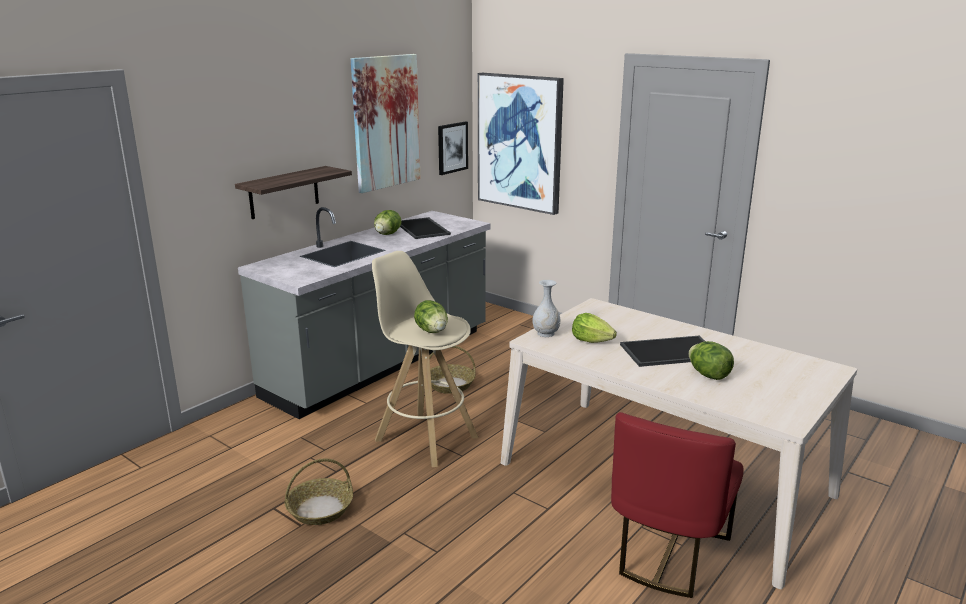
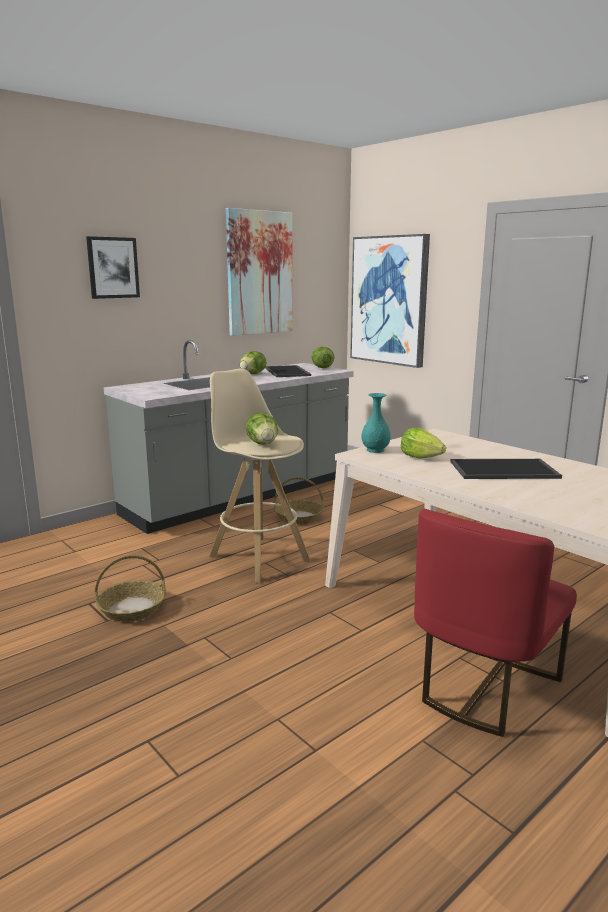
camera: 10 degrees right, 5 degrees down
(284, 192) = (154, 324): shelf -> none
(452, 147) = (326, 306): picture -> picture (113, 267)
(546, 333) = (375, 450): white vase -> turquoise vase
(708, 375) = (541, 489): lettuce -> lettuce (322, 367)

